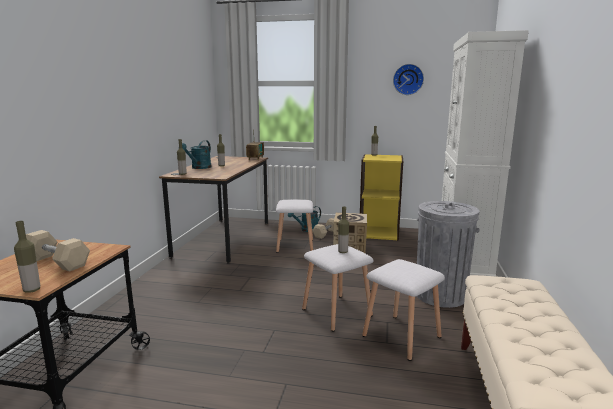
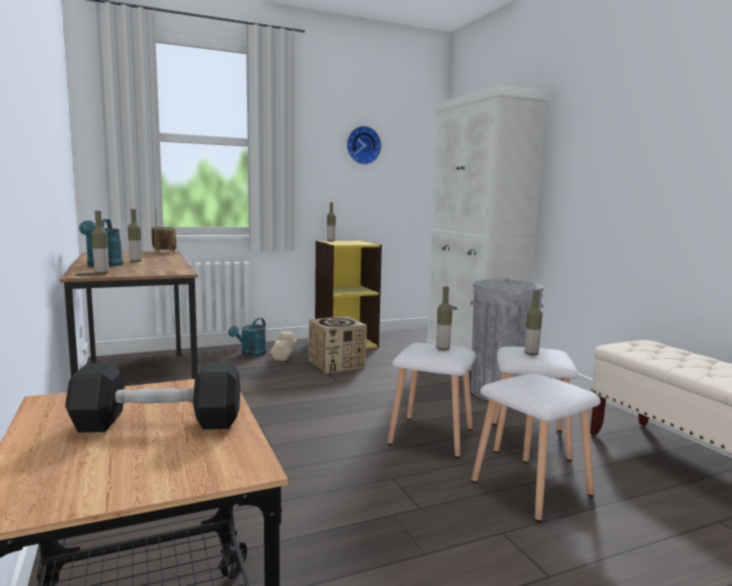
camera: 35 degrees left, 5 degrees down
(32, 290) = (238, 472): bottle -> bottle (531, 354)
(57, 262) = (159, 423): beige dumbbell -> black dumbbell
(295, 246) = (265, 375): white stool -> white stool (533, 488)

